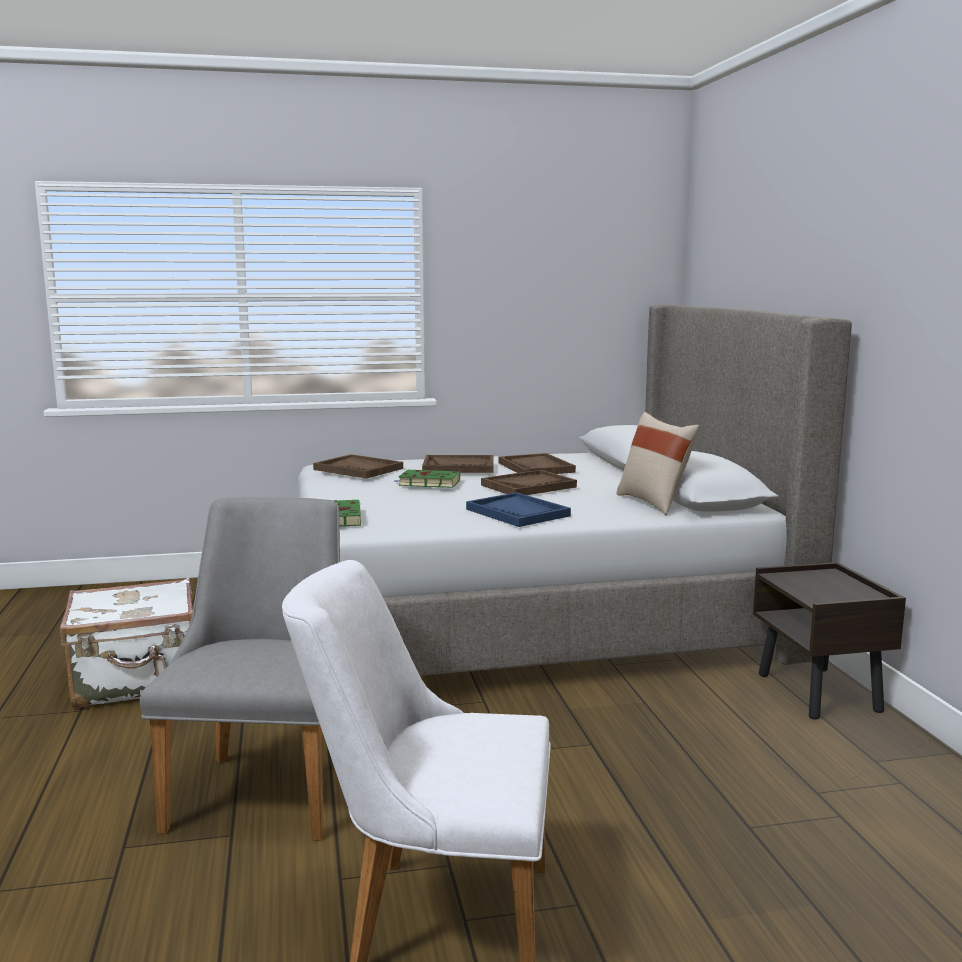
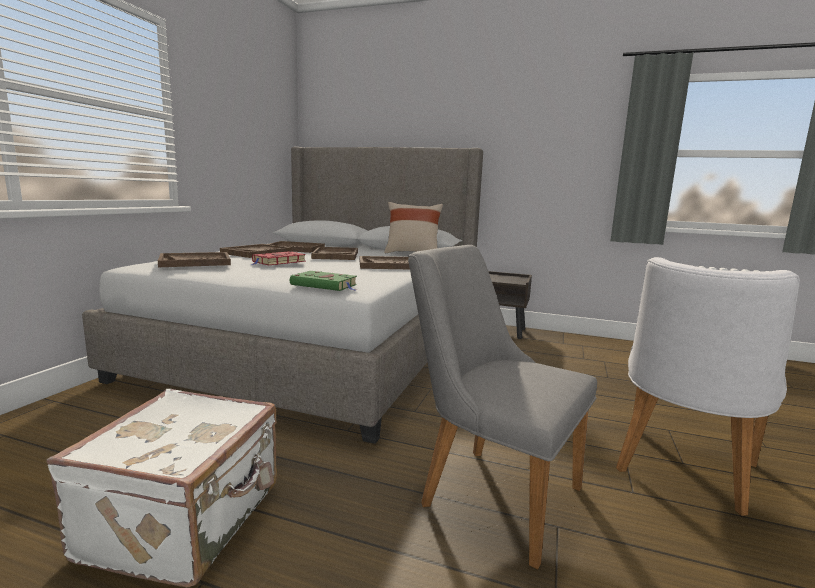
camera: 60 degrees left, 0 degrees up
(427, 483) = (278, 262): green book -> red book
(518, 512) = (388, 265): blue tray -> brown tray

